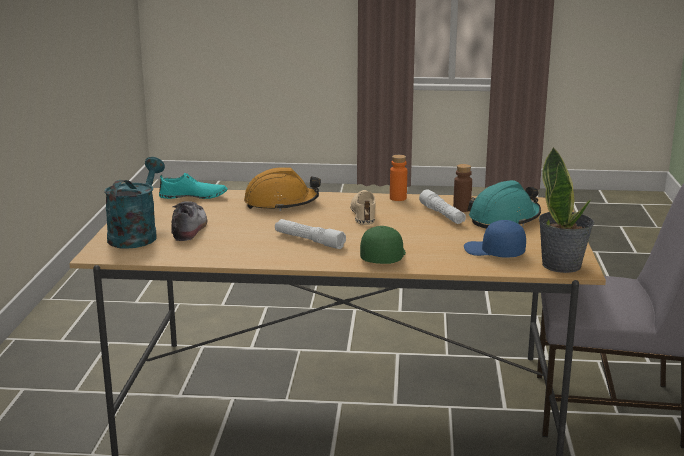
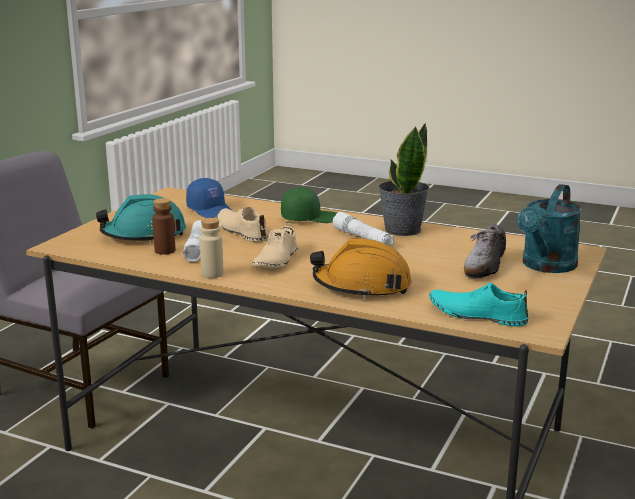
camera: 160 degrees left, 0 degrees up
(382, 256) = (309, 218): green cap -> green cap turned 135 degrees counterclockwise
(398, 198) = (212, 274): orange bottle -> beige bottle
(428, 234) = (242, 231): none -> beige shoe
(562, 265) = (177, 196): potted plant -> potted plant (402, 230)

